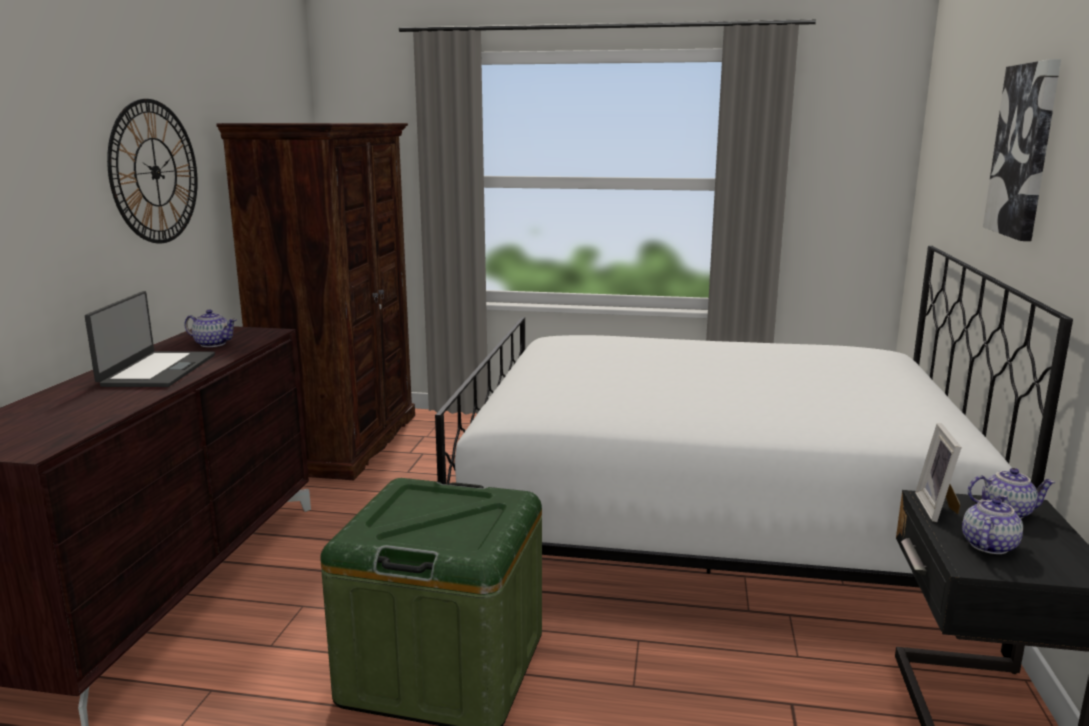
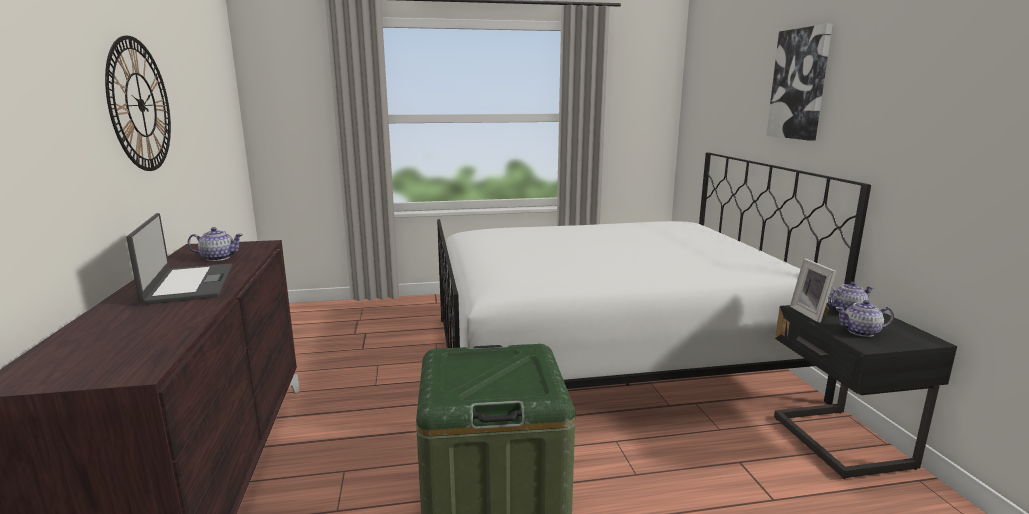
camera: 20 degrees left, 0 degrees up
(344, 442) = (293, 333): brown wardrobe -> none
(988, 545) = (861, 332): teapot -> teapot turned 105 degrees counterclockwise

